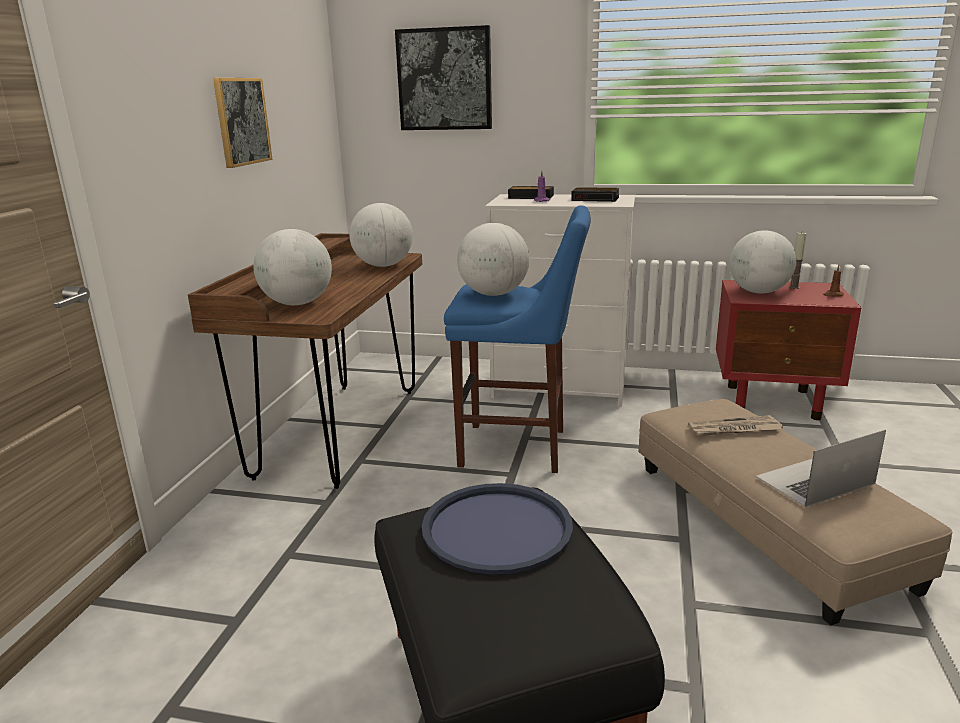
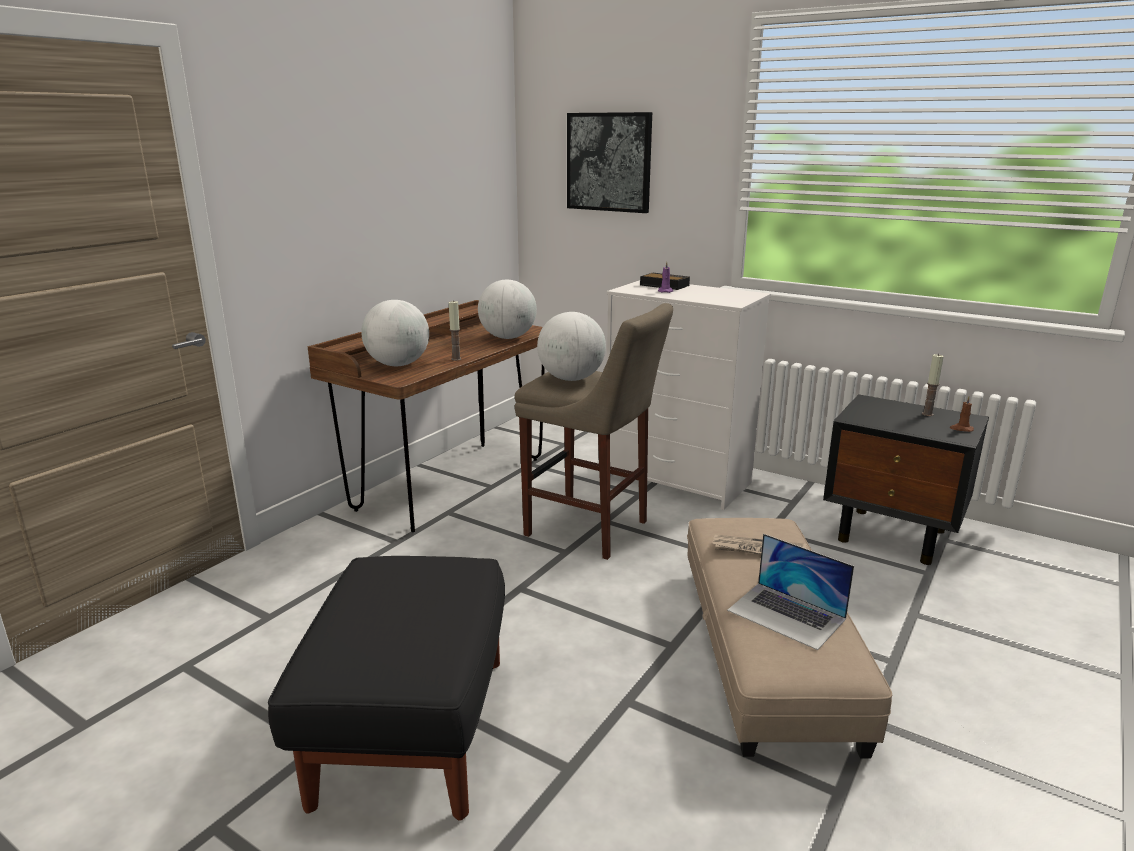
camera: 20 degrees right, 0 degrees up
(242, 121) = (391, 200): picture -> none
(355, 290) = (456, 359): none -> candle
(497, 528) = (420, 583): blue tray -> none
(519, 448) = (591, 530): blue stool -> beige stool
(596, 199) = (721, 295): alarm clock -> none
(758, 292) = (879, 413): globe -> none
(773, 401) = (893, 536): red nightstand -> black nightstand
(814, 480) = (786, 614): laptop -> laptop turned 135 degrees counterclockwise

